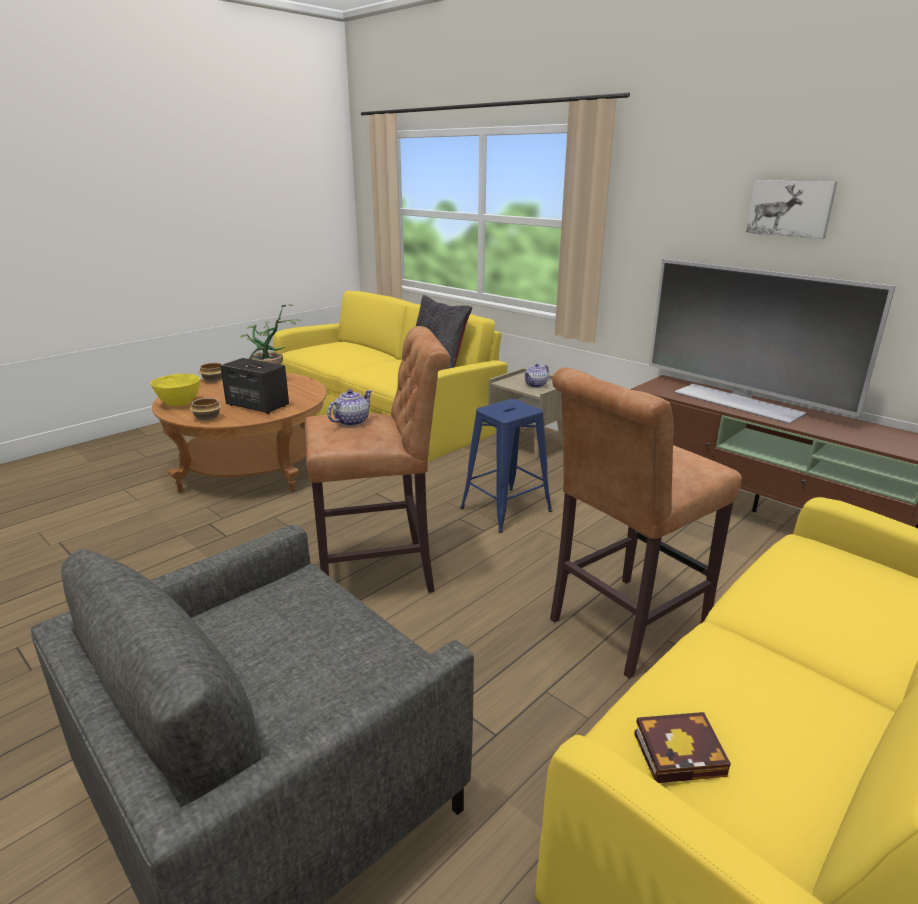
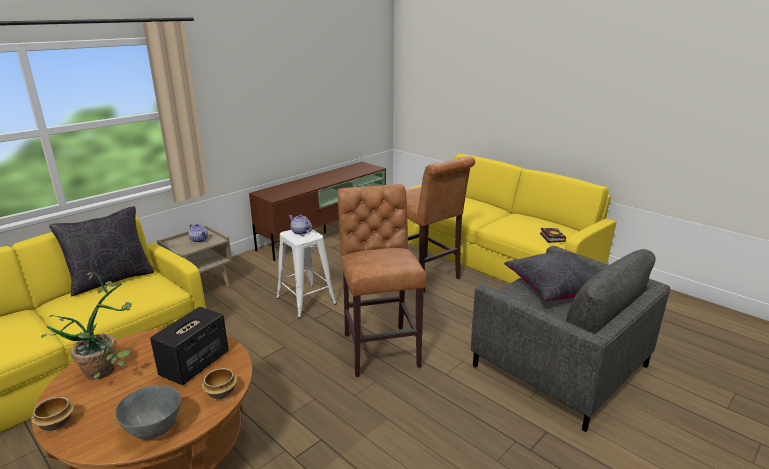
camera: 90 degrees left, 0 degrees up
(180, 404) = (155, 429): yellow bowl -> grey bowl
(301, 651) = (558, 287): none -> black pillow
(351, 422) = (378, 257): teapot -> teapot (300, 232)
(506, 509) = (306, 301): blue stool -> white stool
(738, 402) = (306, 183): television -> none
(790, 208) = (287, 79): picture -> none

